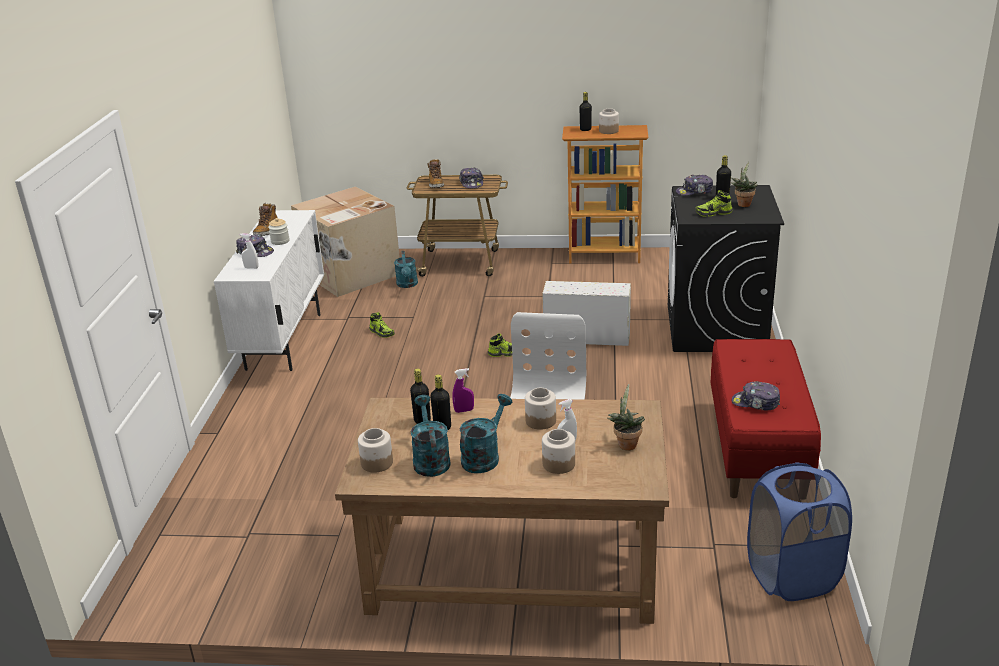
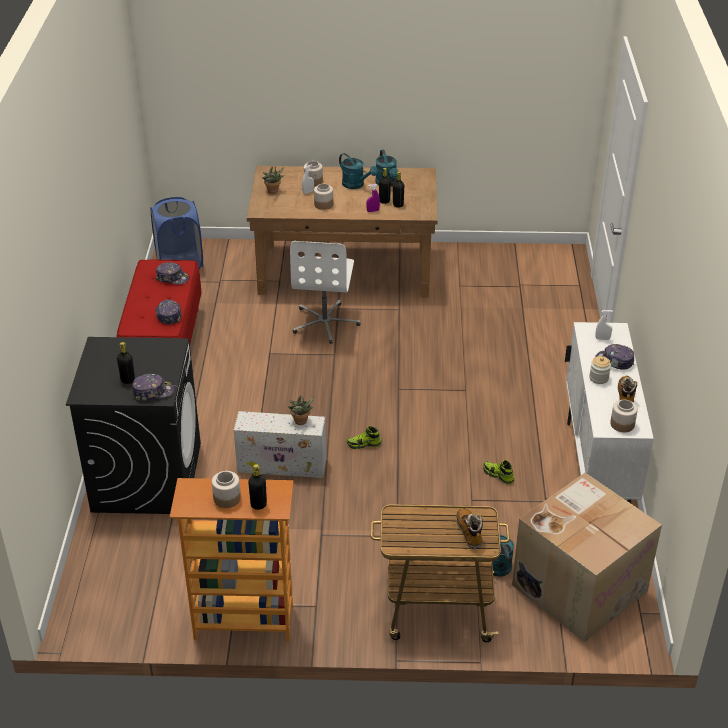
camera: 175 degrees right, 10 degrees up
(376, 463) = (418, 182): jar -> jar (622, 424)
(471, 183) = (420, 532): cap -> cap (168, 315)
(484, 457) = (356, 185): turquoise watering can -> turquoise watering can turned 75 degrees counterclockwise
(713, 213) = (148, 353): shoe -> none
(743, 204) = (111, 368): potted plant -> potted plant (301, 422)

